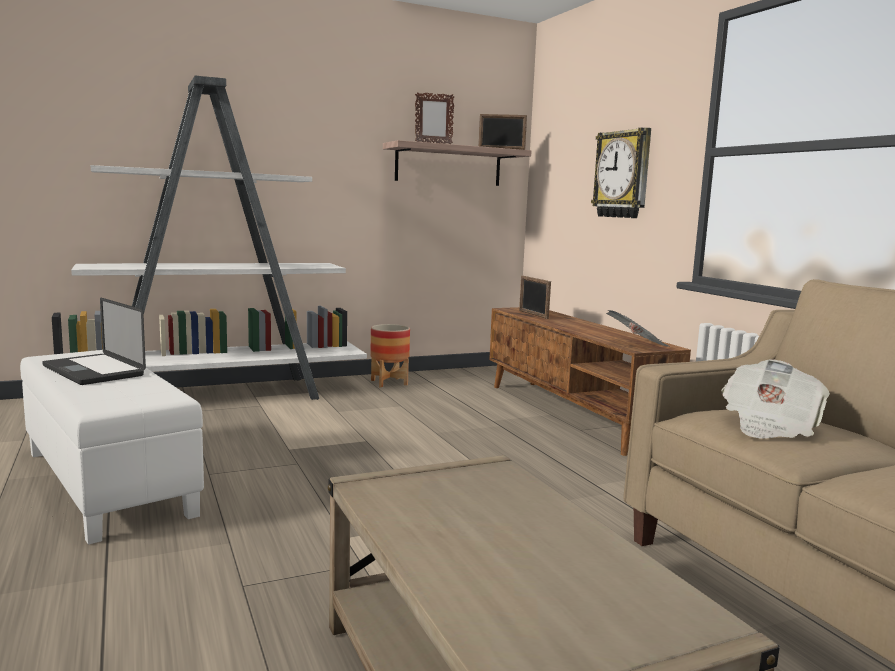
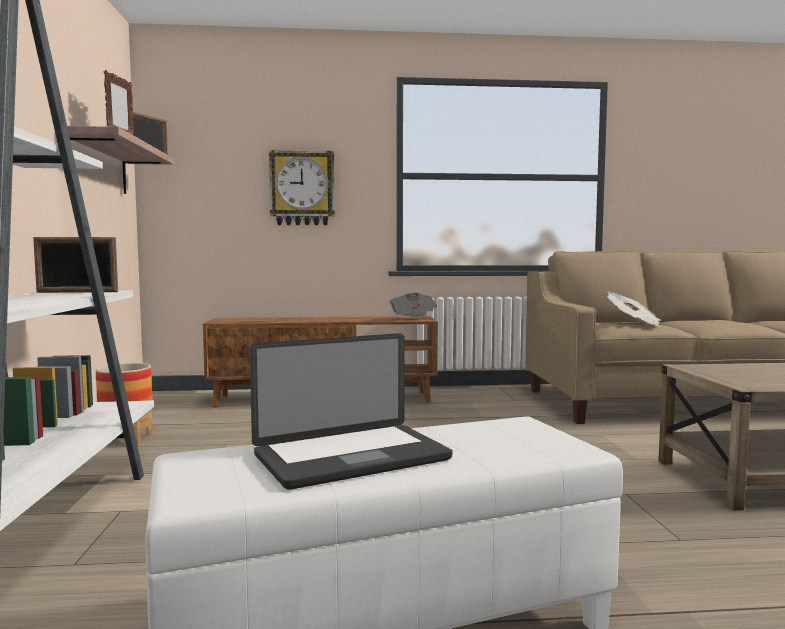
camera: 70 degrees left, 5 degrees down
(533, 314) = (258, 320): picture frame -> picture frame (77, 292)

